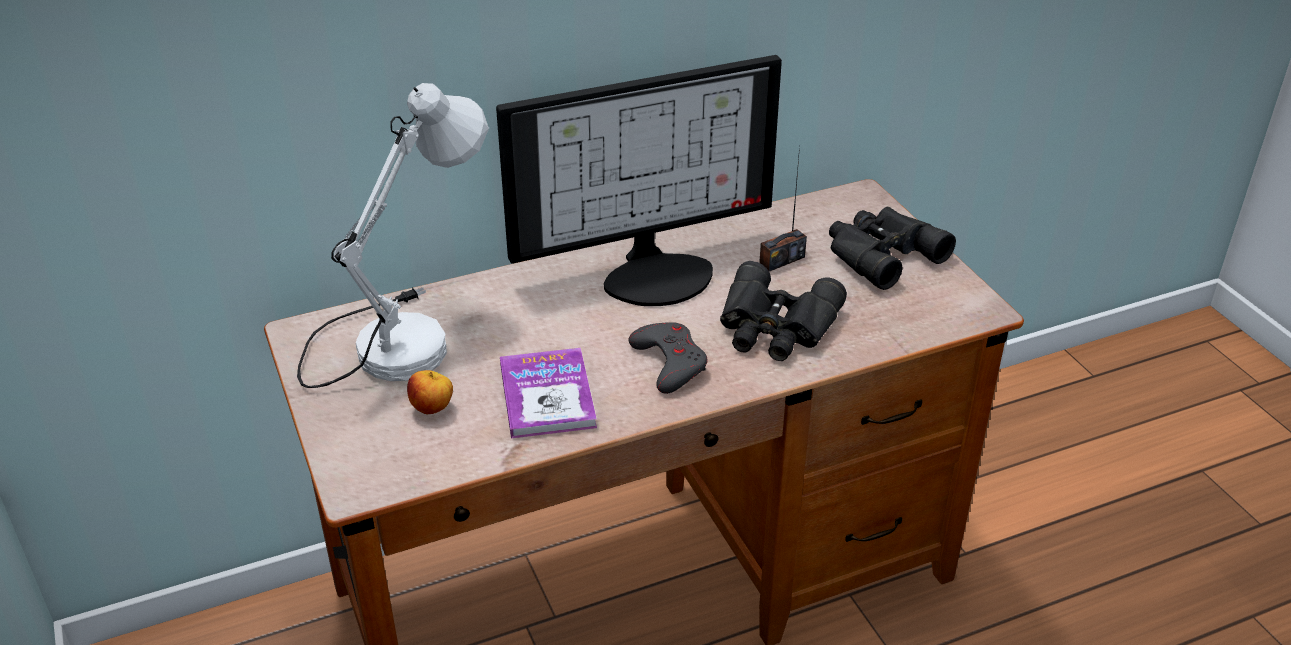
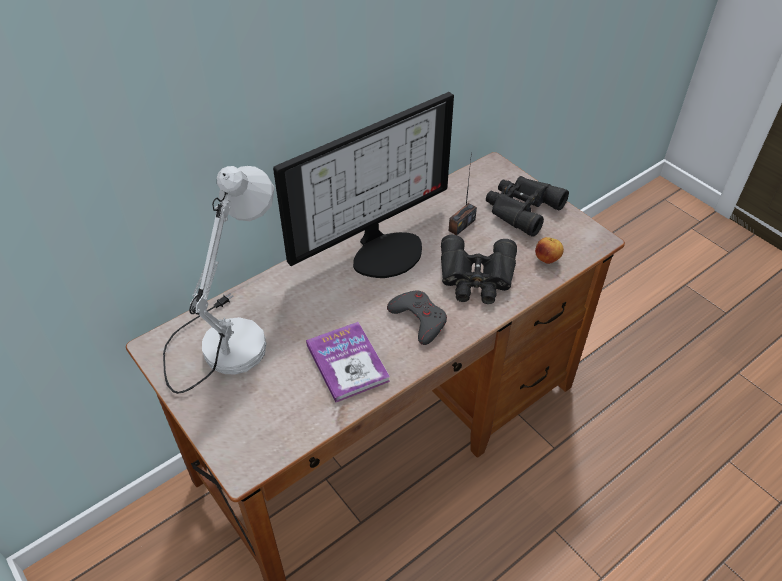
camera: 15 degrees left, 10 degrees up
(432, 409) = (272, 390): apple -> apple (547, 259)

